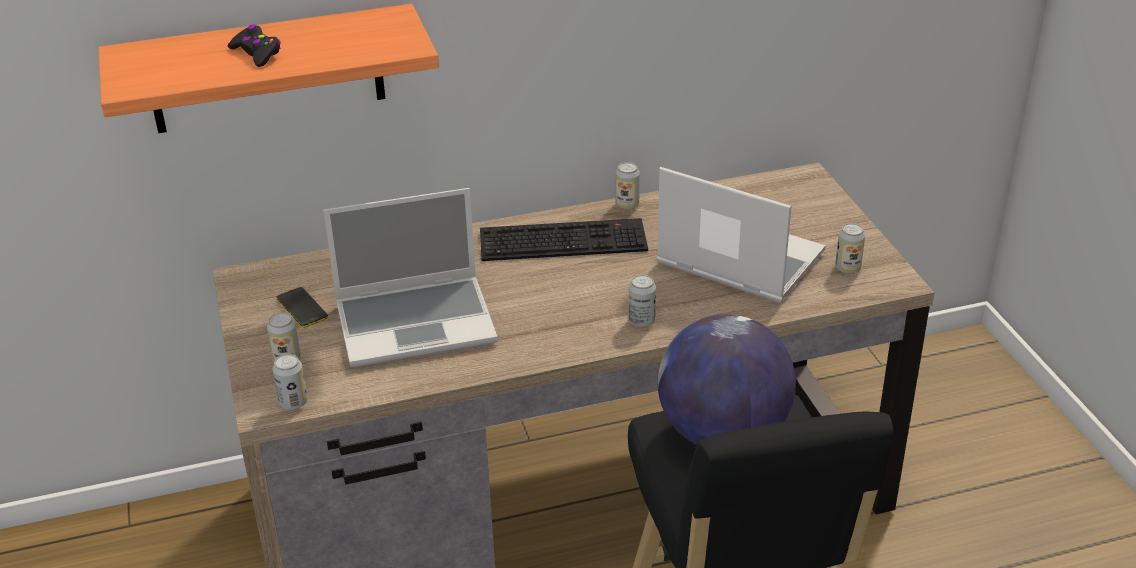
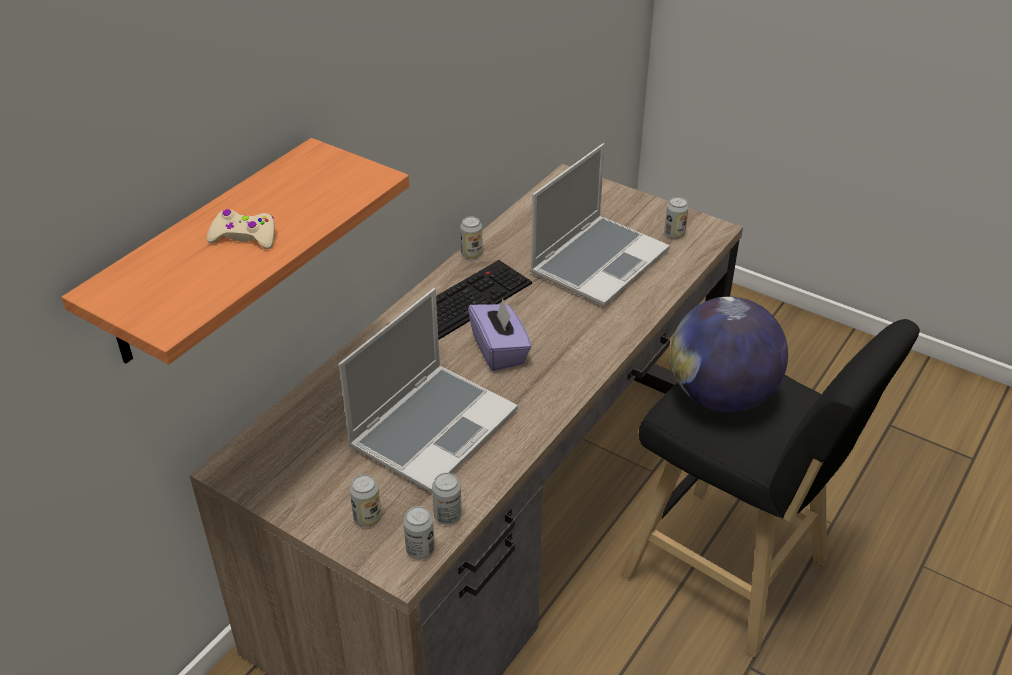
camera: 40 degrees left, 5 degrees up
(257, 53) = (244, 237): black game controller -> beige game controller
(302, 308) = (321, 467): phone -> none
(547, 291) = (499, 351): none -> purple tissue box
(641, 321) = (594, 339): can -> can (447, 516)
(737, 259) = (599, 261): laptop -> laptop turned 135 degrees clockwise

